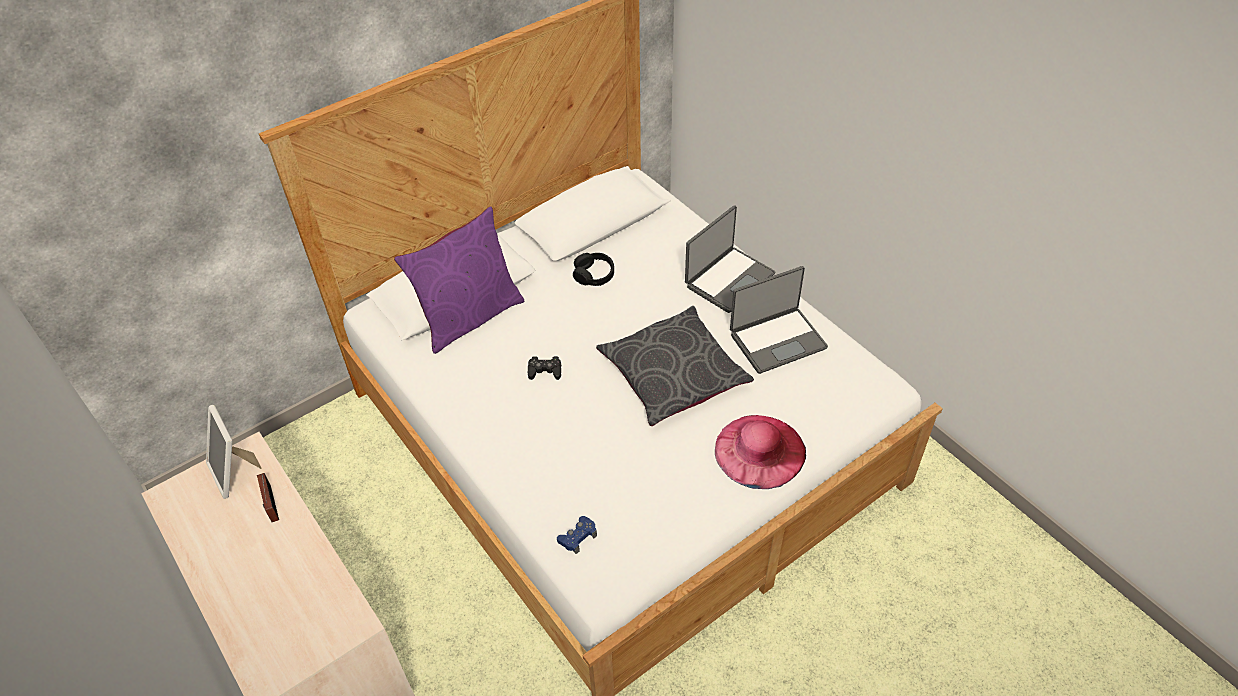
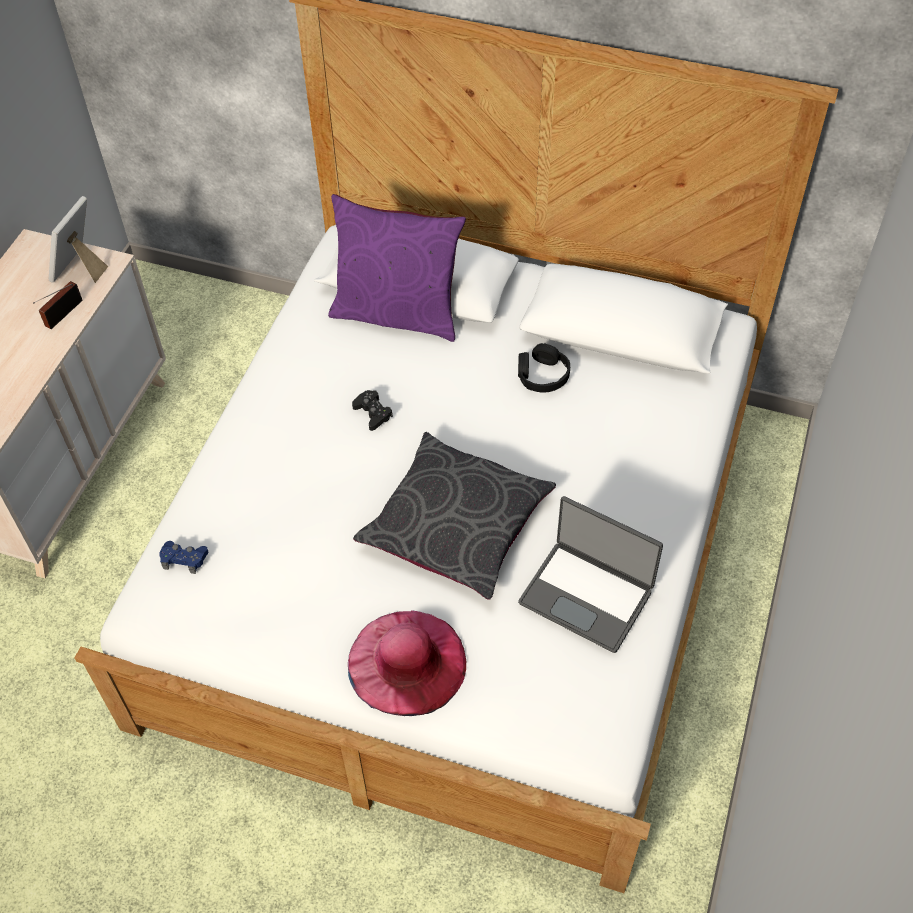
camera: 55 degrees right, 5 degrees up
(728, 279) = (644, 499): laptop -> none

